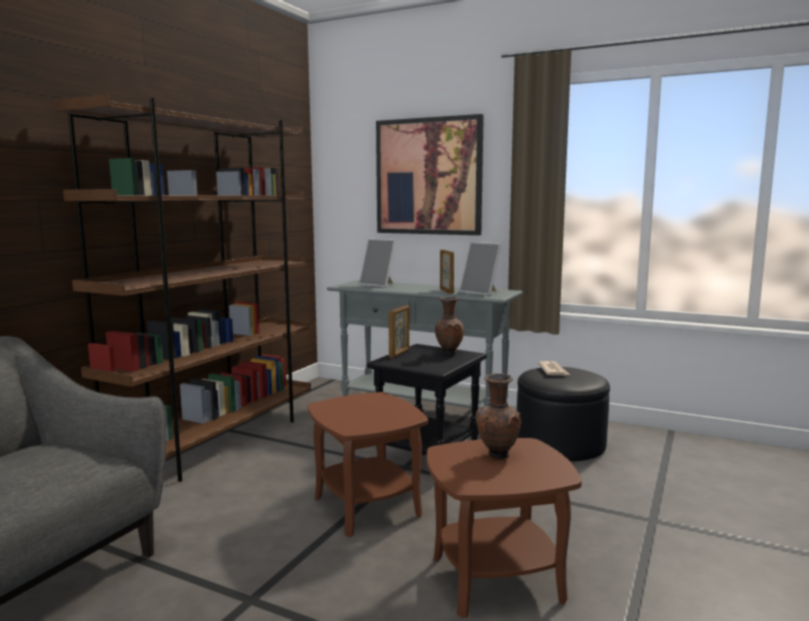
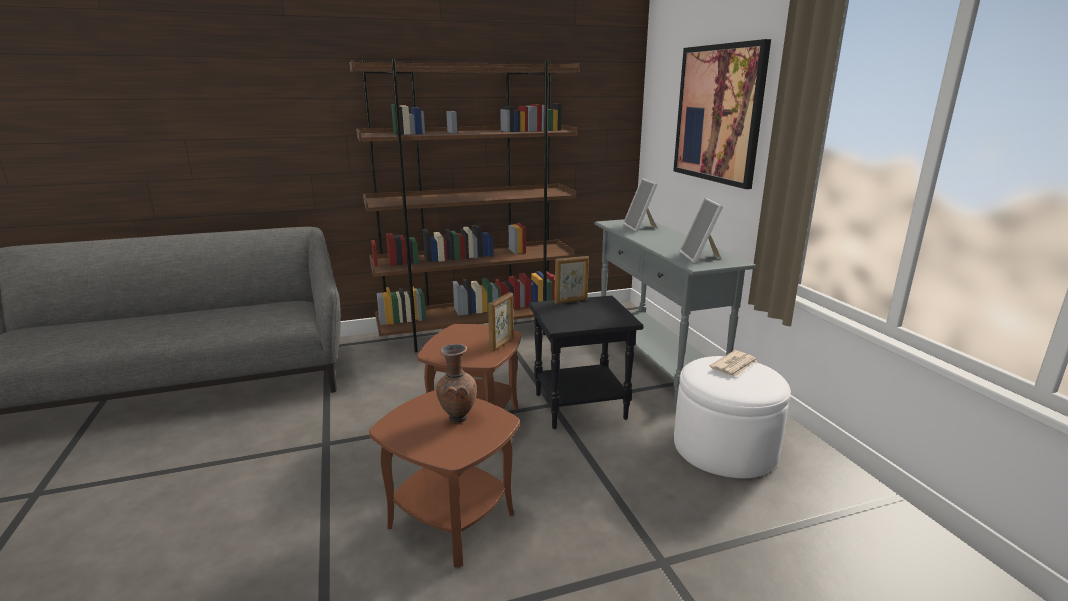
camera: 45 degrees right, 10 degrees up
(446, 291) = (673, 248): picture frame -> picture frame (502, 344)
(448, 353) = (610, 313): brown vase -> none
(560, 444) = (724, 447): black ottoman -> white ottoman

